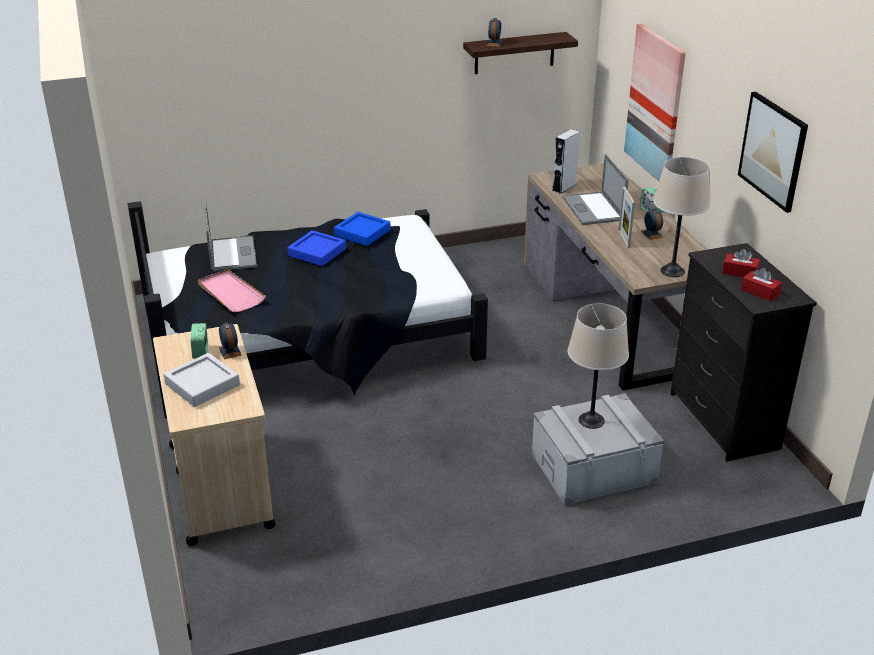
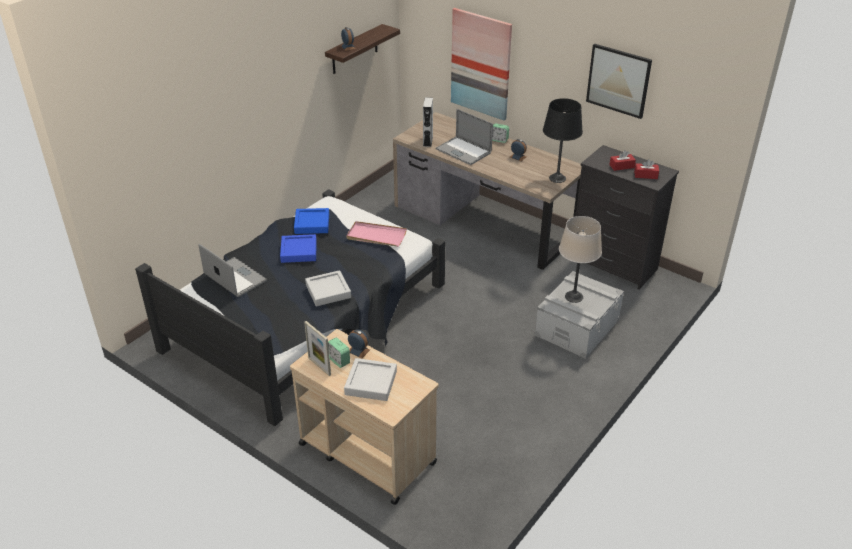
camera: 35 degrees left, 5 degrees up
(230, 293) = (274, 309): pink tray -> pink tray (376, 236)
(298, 297) = (328, 291): none -> grey tray
(623, 239) = (506, 166): picture frame -> picture frame (319, 366)
(672, 271) = (557, 178): beige table lamp -> black table lamp

